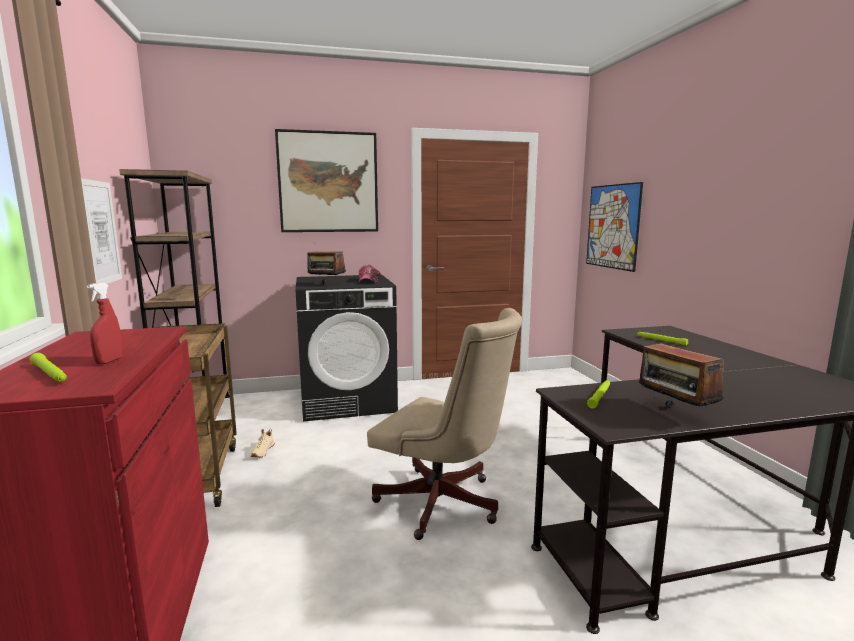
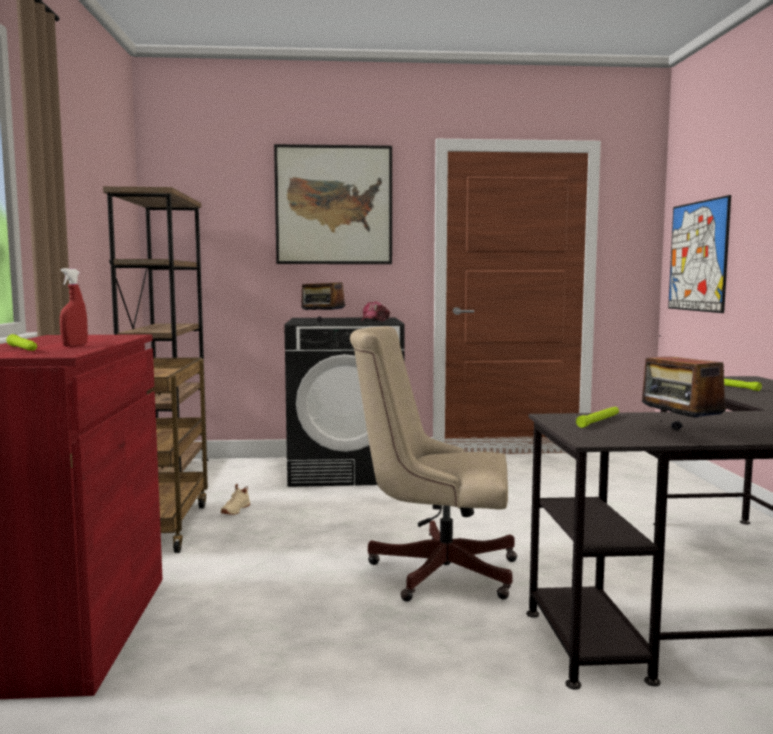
camera: 10 degrees right, 5 degrees down
(100, 232) = (79, 250): picture -> none
(444, 505) = (434, 570): beige office chair -> beige office chair turned 150 degrees clockwise

